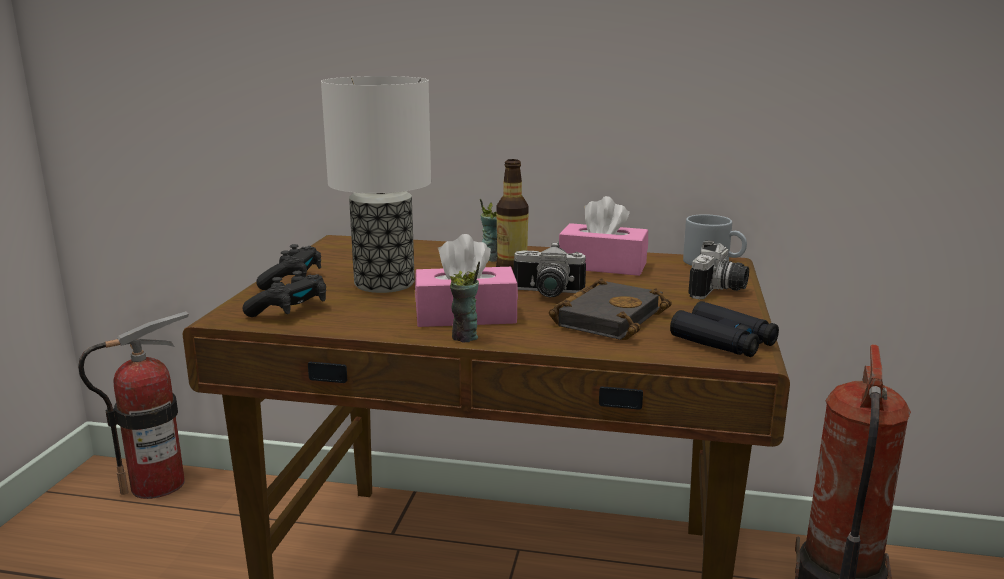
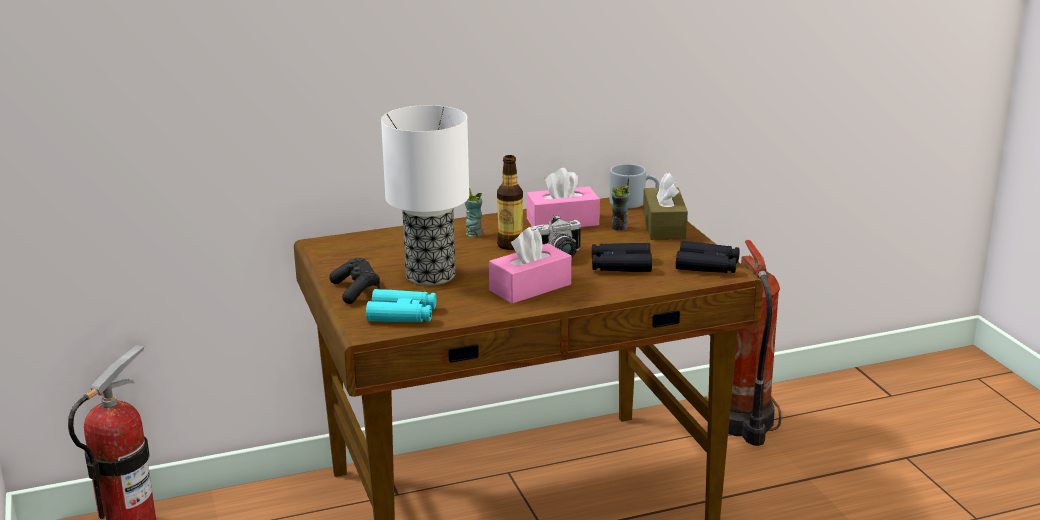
camera: 30 degrees left, 5 degrees up
(290, 311) = (402, 315): black game controller -> turquoise binoculars
(465, 338) = (554, 303): cup -> cup (619, 227)
(607, 317) = (620, 265): black book -> black binoculars
(719, 291) = (664, 226): camera -> brown tissue box

